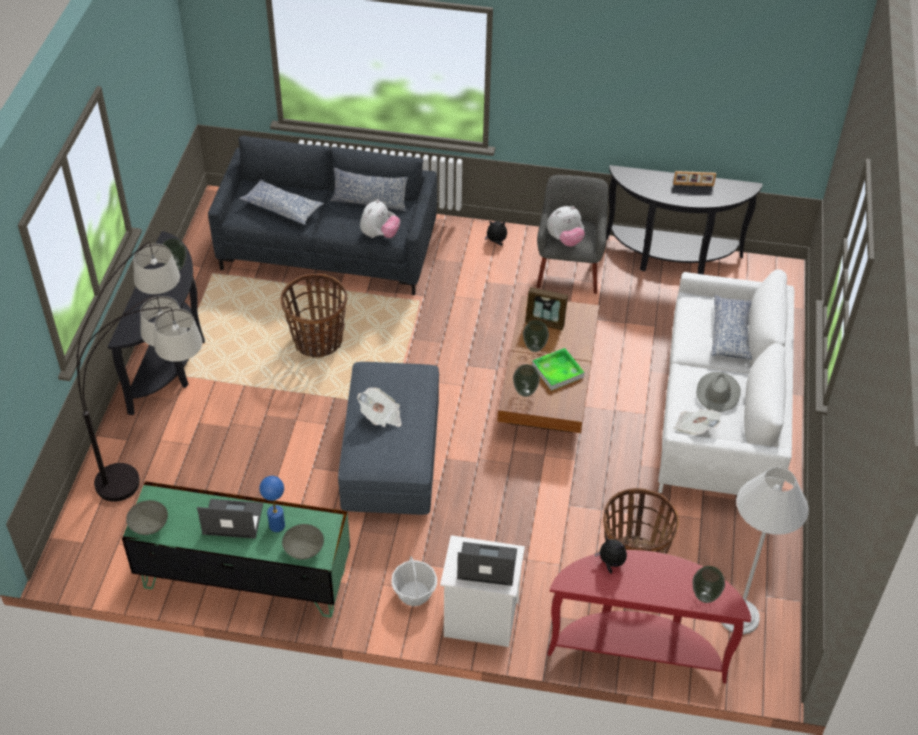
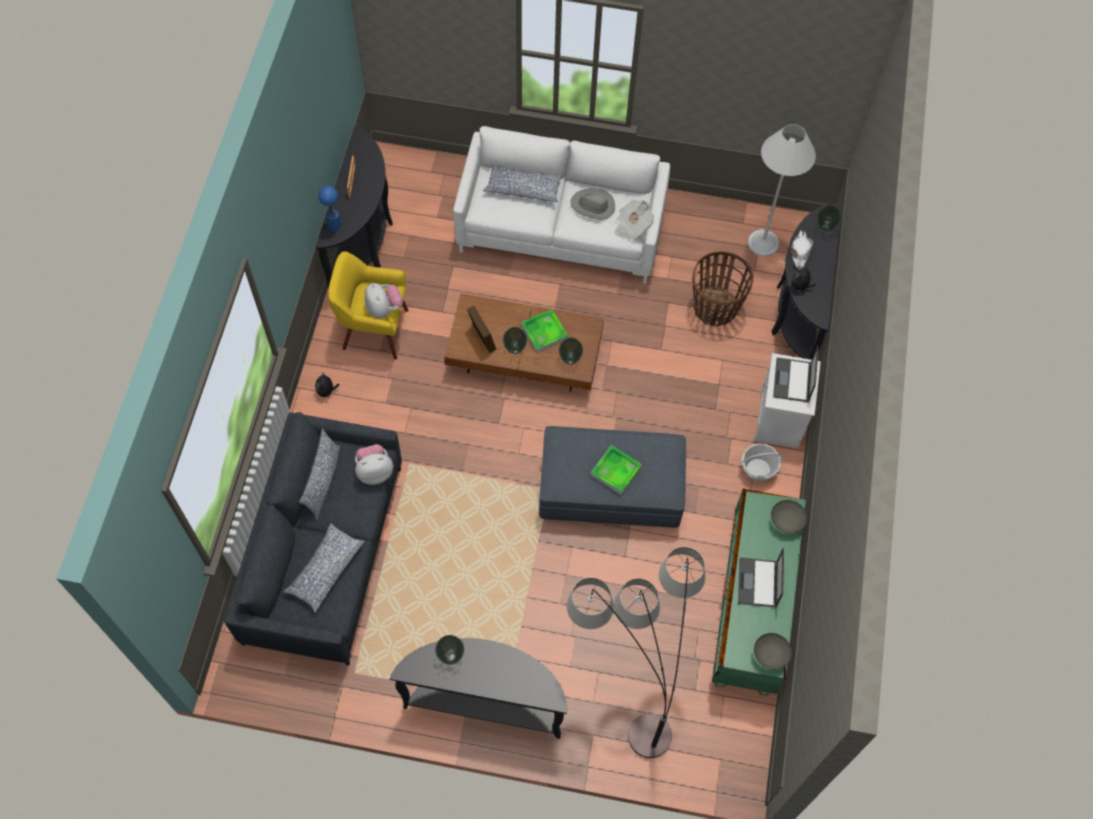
camera: 90 degrees left, 15 degrees up
(277, 525) = (762, 545): blue table lamp -> blue table lamp (334, 225)
(318, 341) = (462, 558): basket -> none
(379, 235) = (374, 471): plush toy -> plush toy turned 45 degrees counterclockwise
(381, 416) = (616, 471): newspaper -> tray
(545, 322) = (482, 338): picture frame -> picture frame turned 45 degrees counterclockwise
(569, 270) = (374, 329): grey armchair -> yellow armchair
(638, 648) = (796, 312): red console table -> black console table
(665, 567) = (800, 251): none -> white hat

